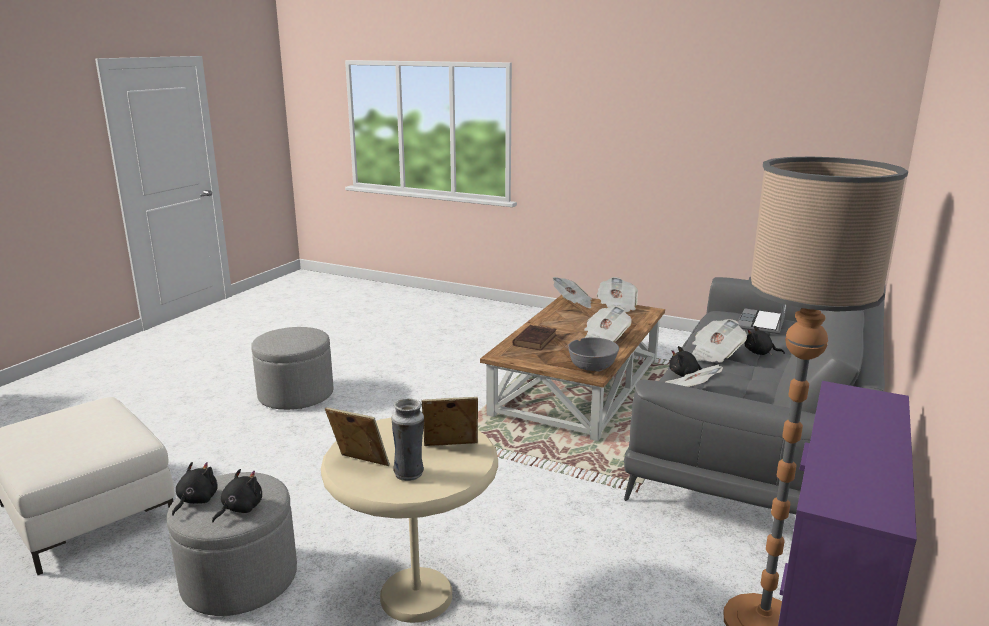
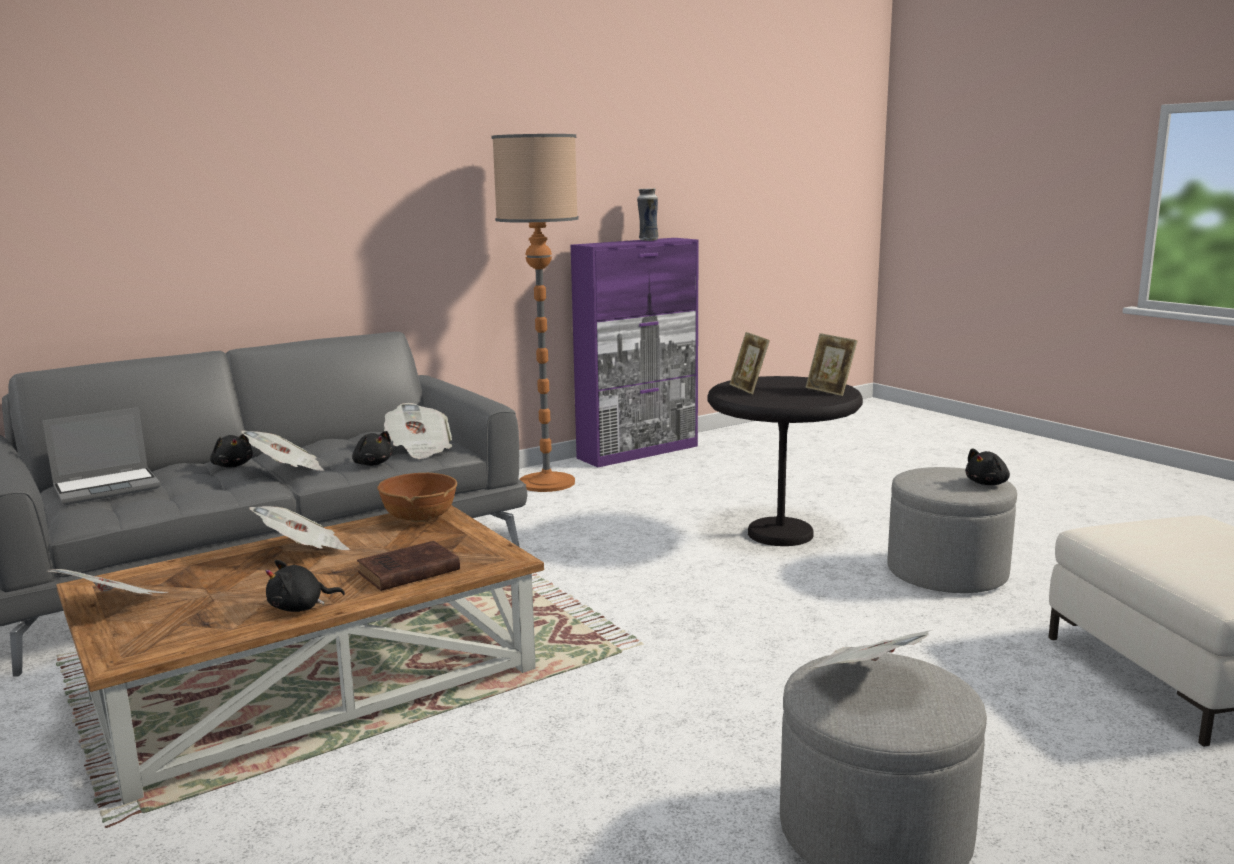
camera: 150 degrees left, 5 degrees down
(240, 508) = (939, 472): black plush toy -> black plush toy (300, 607)
(409, 474) = (792, 384): vase -> vase (648, 240)
(416, 596) = (780, 534): beige side table -> black side table
(450, 449) = (748, 389): picture frame -> picture frame turned 45 degrees clockwise
(572, 303) = (153, 640): newspaper -> newspaper (867, 679)
(592, 368) = (419, 517): grey bowl -> brown bowl

